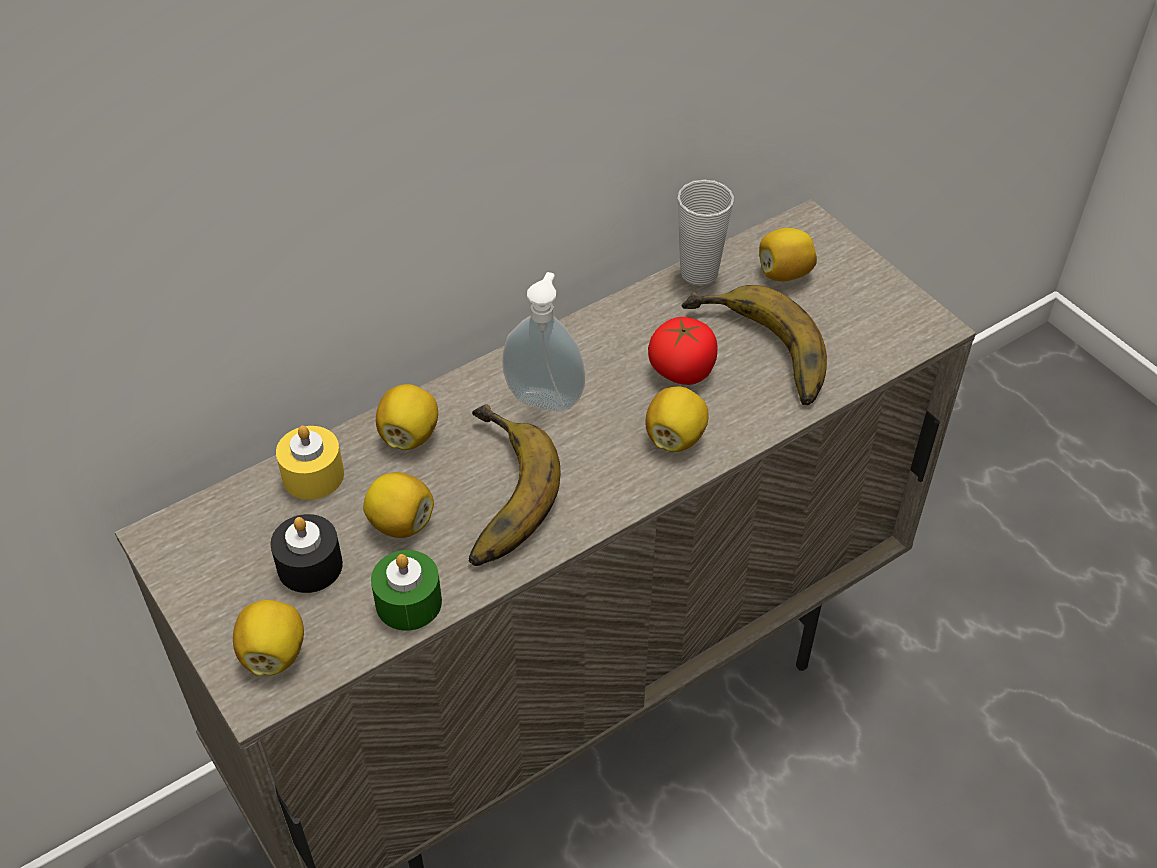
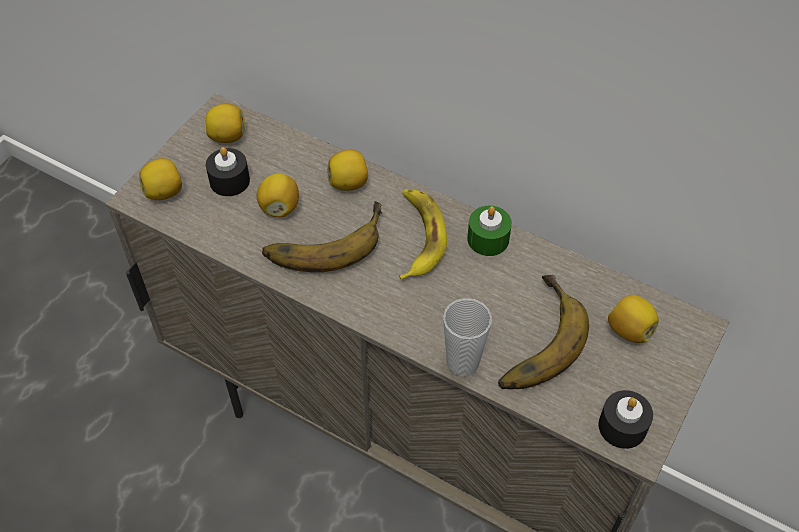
camera: 65 degrees right, 5 degrees up
(313, 475) = (294, 153): yellow candle -> none
(408, 602) = (224, 235): green candle -> green candle (488, 239)
(545, 398) = (418, 236): soap dispenser -> banana
(675, 437) = (424, 319): lemon -> lemon (228, 136)
(682, 370) = (489, 301): tomato -> none
(699, 273) = (592, 277): cup -> cup (462, 363)
(901, 328) = (622, 426): none -> black candle

